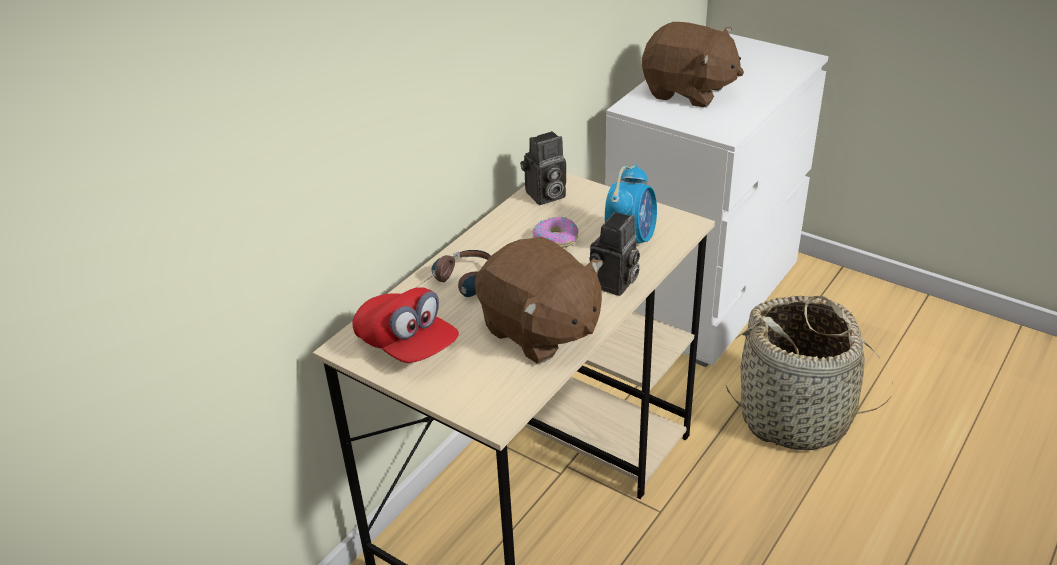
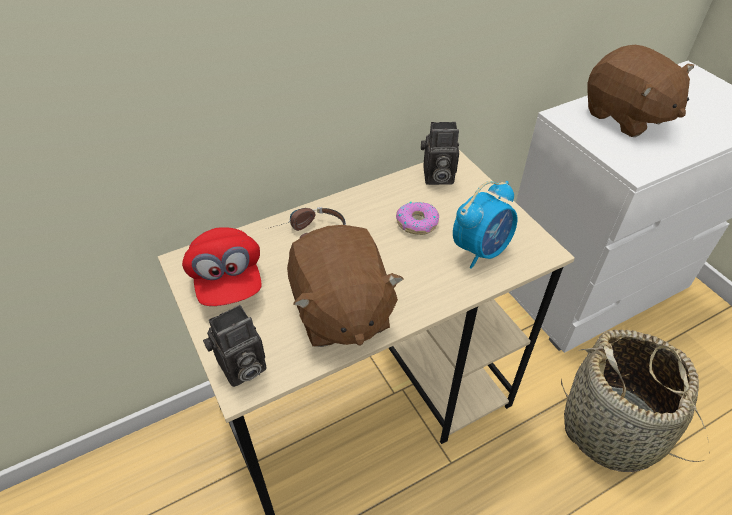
camera: 25 degrees right, 10 degrees up
(614, 284) = (437, 289): camera -> camera (241, 369)

